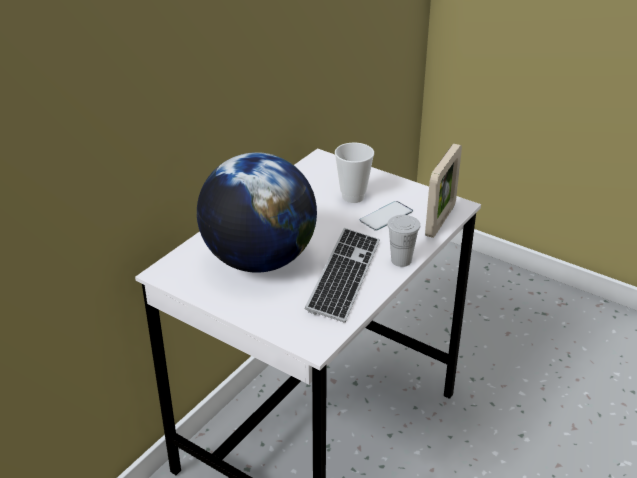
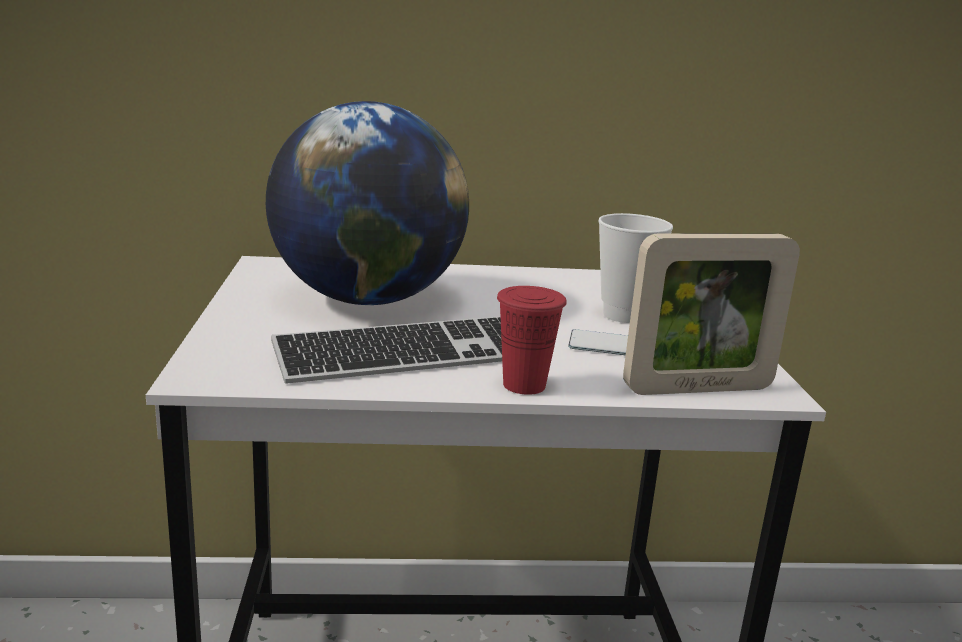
camera: 50 degrees right, 15 degrees down
(401, 260) = (524, 385): white cup -> red cup

